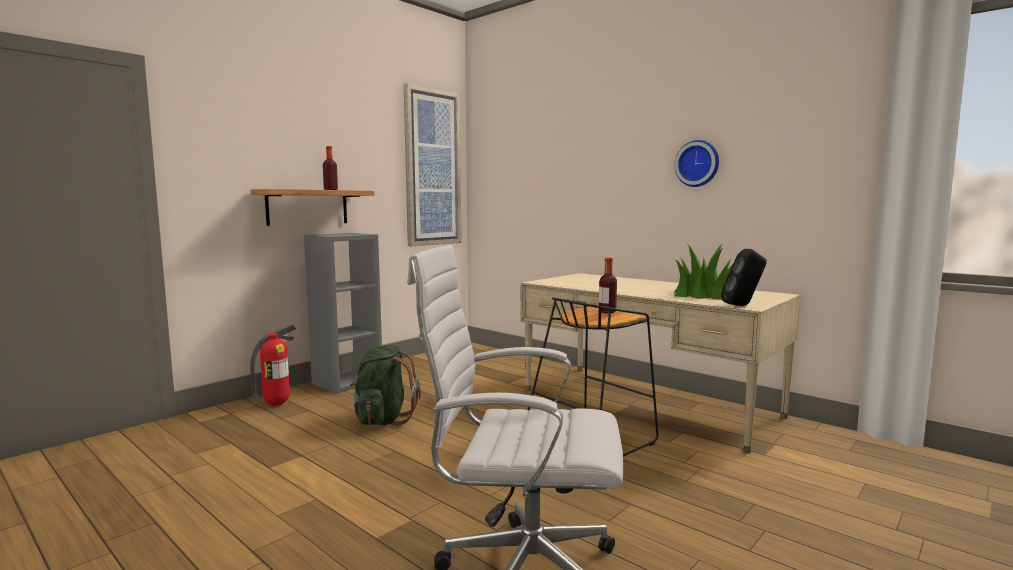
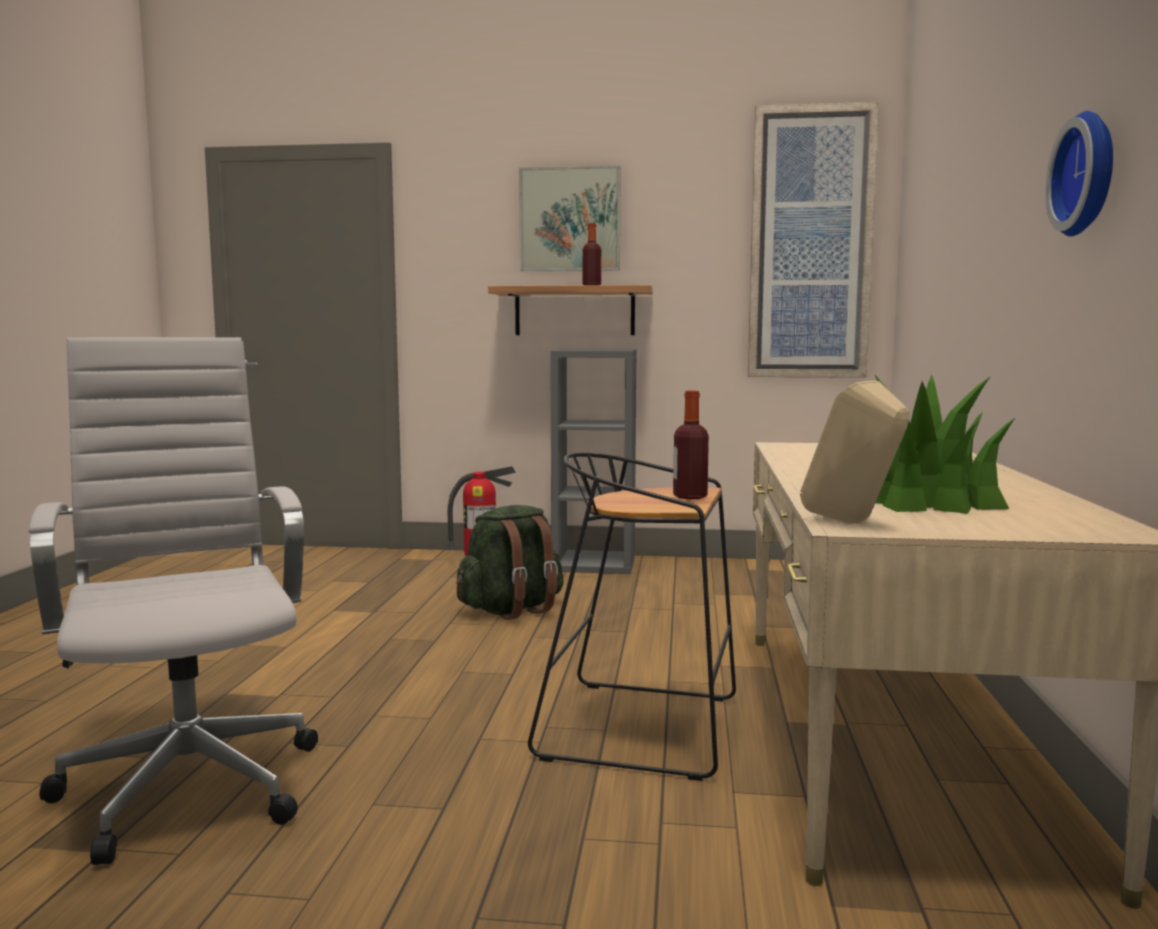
camera: 55 degrees right, 0 degrees up
(301, 141) = (570, 219): none -> picture
(743, 305) = (854, 523): black speaker -> beige speaker

